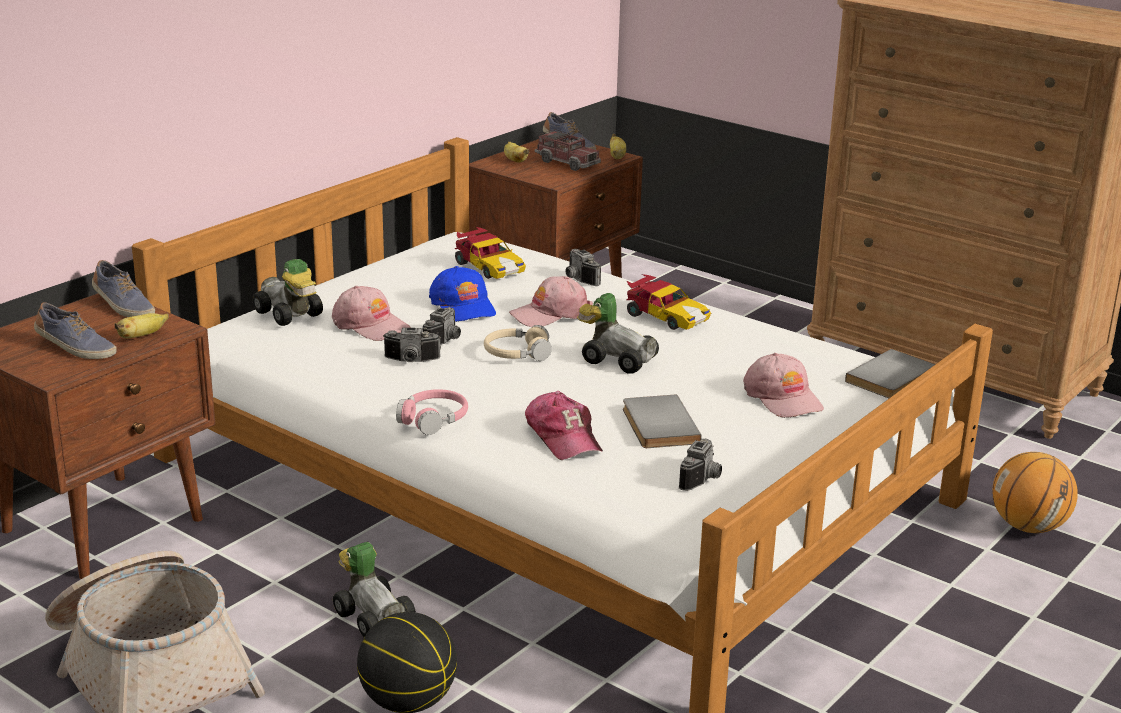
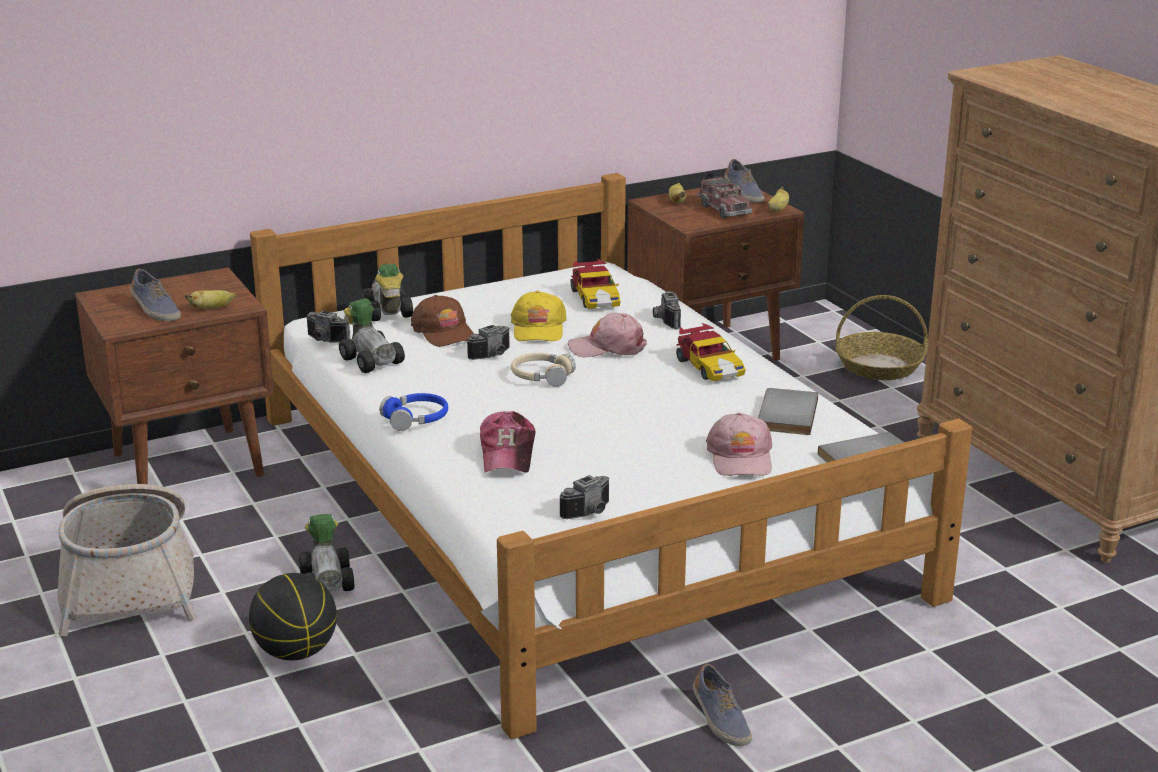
camera: 25 degrees right, 0 degrees up
(122, 306) = (222, 282): shoe -> shoe (720, 720)
(370, 325) = (444, 332): pink cap -> brown cap
(411, 361) = (446, 368): camera -> camera (324, 341)
(433, 419) = (416, 419): pink headphones -> blue headphones
(463, 306) = (538, 328): blue cap -> yellow cap
(617, 359) = (625, 396): toy car -> toy car (371, 359)
(657, 425) = (598, 460): grey book -> grey book (784, 415)
(715, 299) = (879, 366): none -> basket
(1028, 527) = (994, 639): basketball -> none

